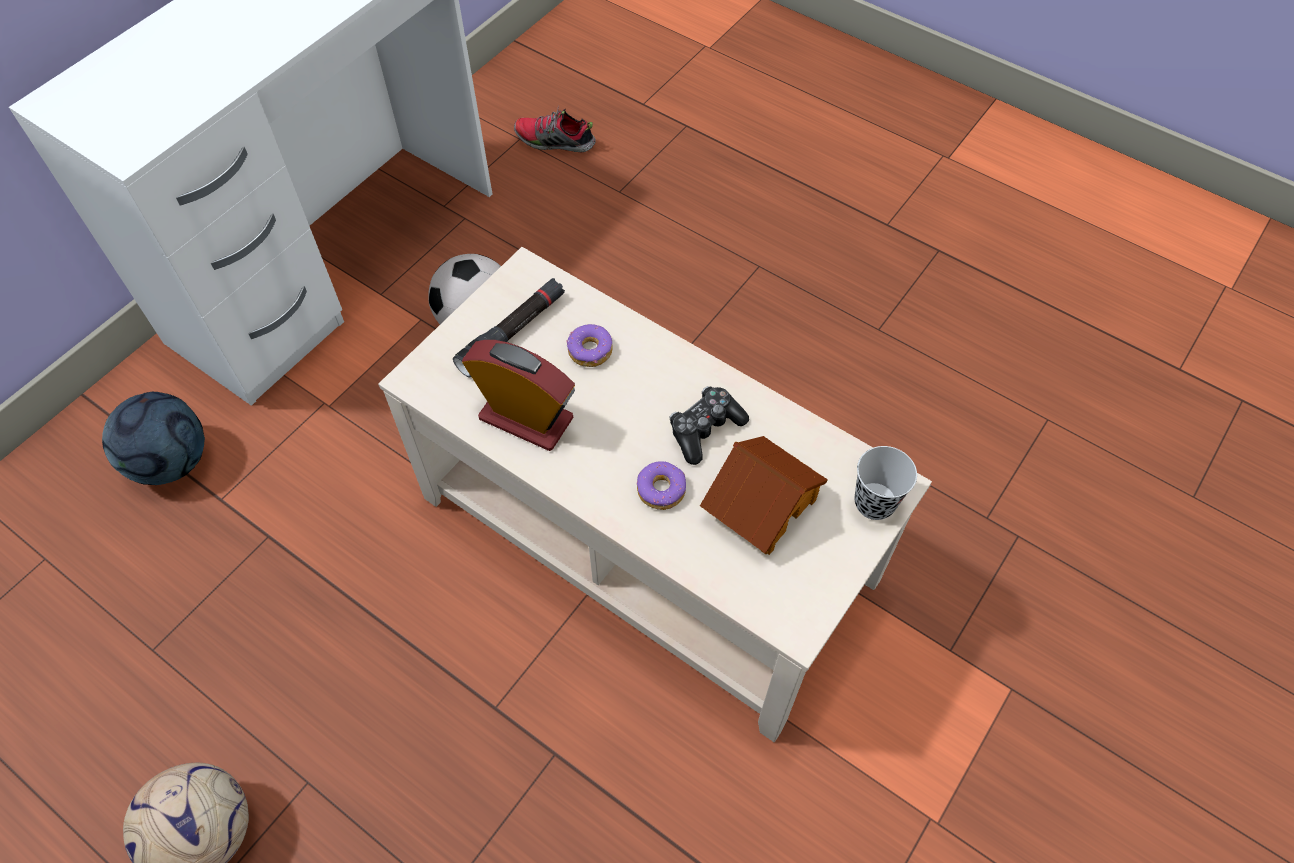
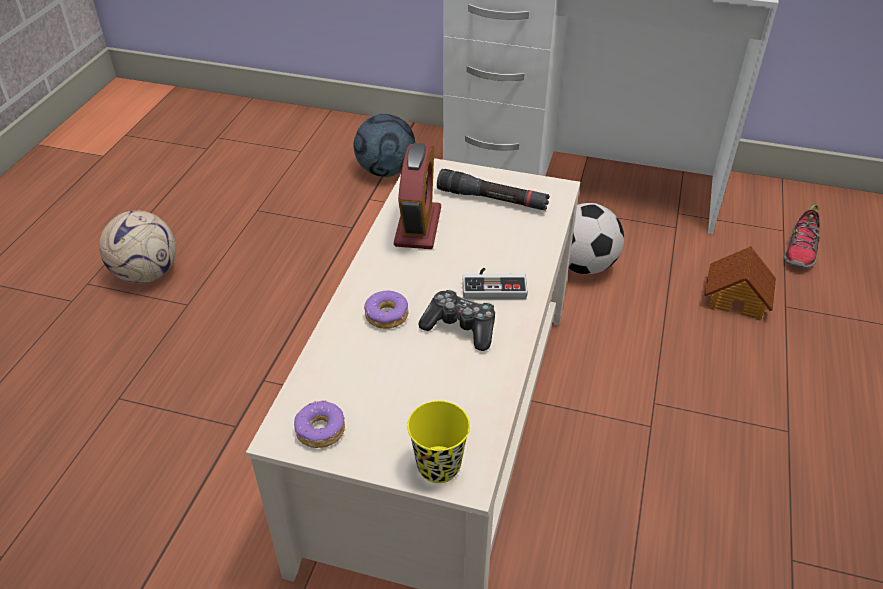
camera: 70 degrees right, 15 degrees down
(554, 141) = (800, 250): shoe -> shoe turned 150 degrees counterclockwise
(590, 351) = (501, 242): donut -> donut (320, 430)
(655, 380) = (494, 285): none -> game controller
(760, 504) = (400, 381): toy house -> toy house (737, 298)
(874, 502) = (438, 466): black cup -> yellow cup

